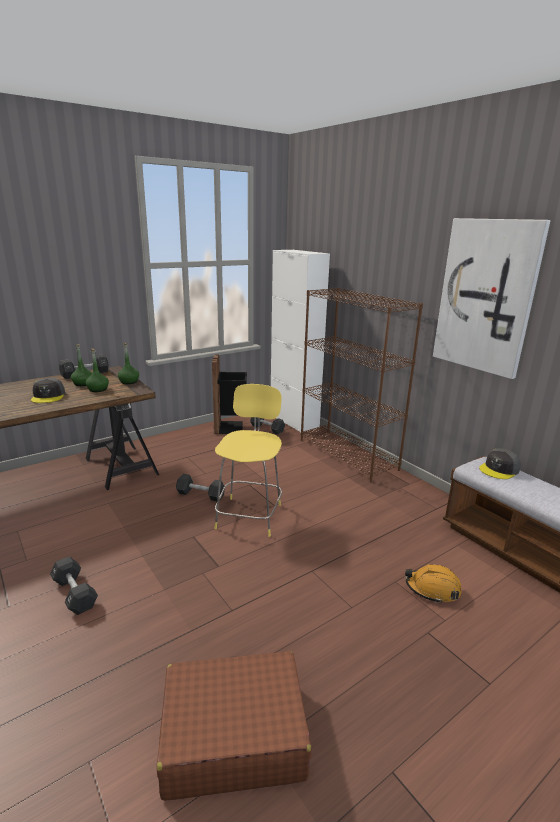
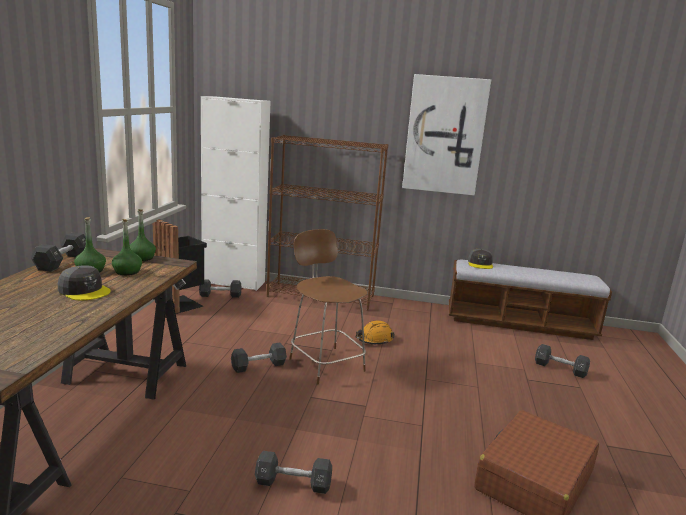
camera: 45 degrees left, 5 degrees down
(249, 514) = (325, 363): yellow stool -> brown stool
(432, 589) = (496, 357): orange hard hat -> orange hard hat (374, 339)
(502, 646) = (560, 368): none -> black dumbbell

